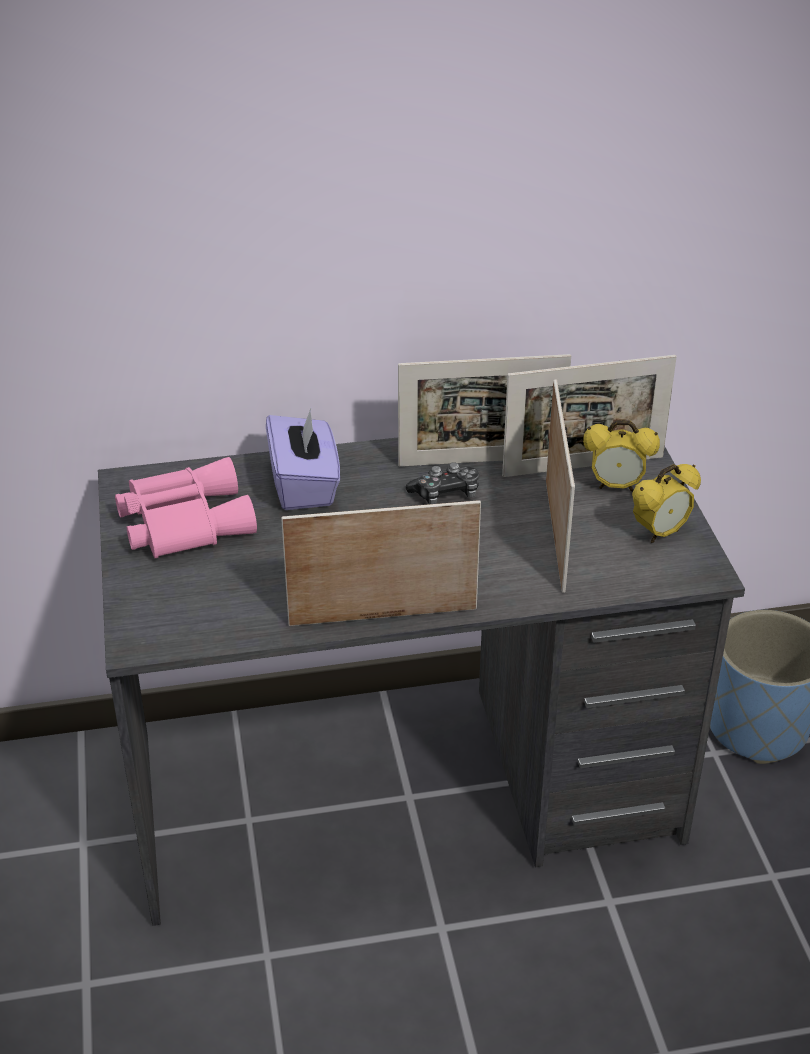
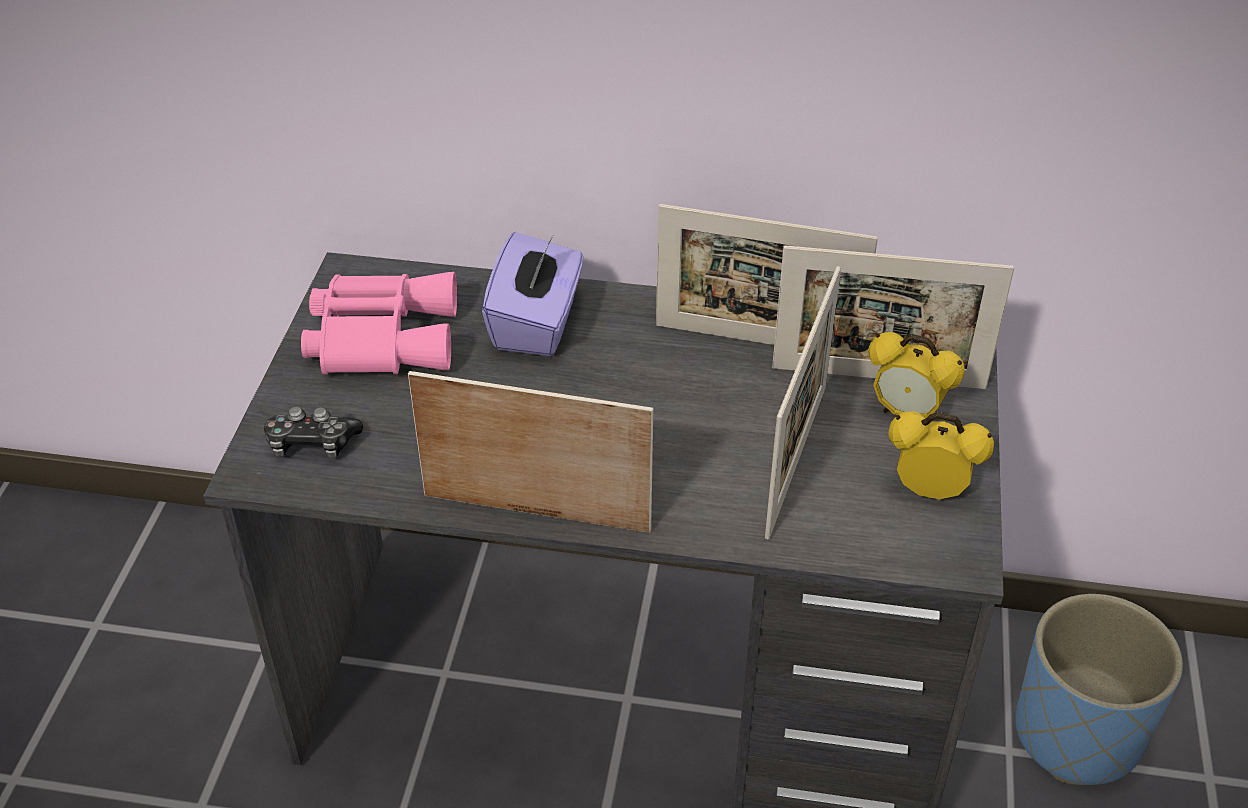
camera: 20 degrees right, 5 degrees up
(446, 494) = (693, 374): game controller -> game controller (311, 444)
(660, 533) = (929, 491): alarm clock -> alarm clock turned 150 degrees counterclockwise

